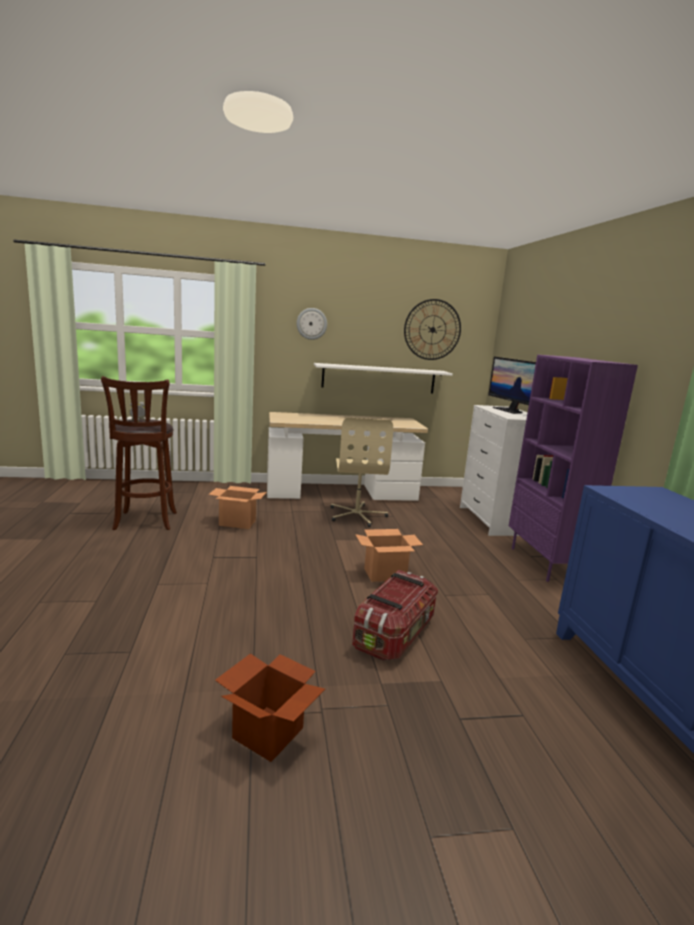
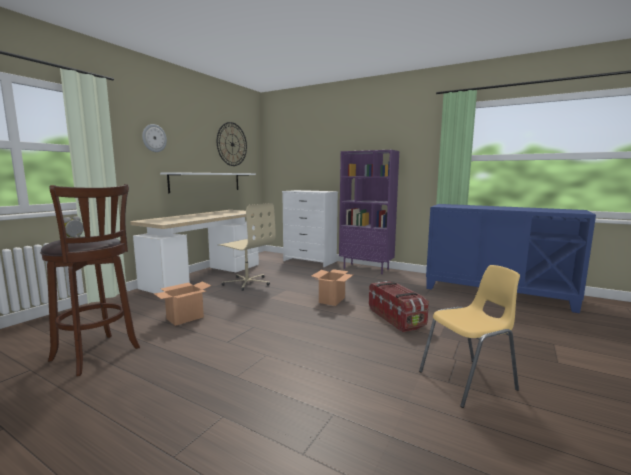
camera: 50 degrees left, 5 degrees down
(268, 733) = (468, 381): cardboard box -> yellow chair
(509, 410) = (306, 190): monitor -> none

